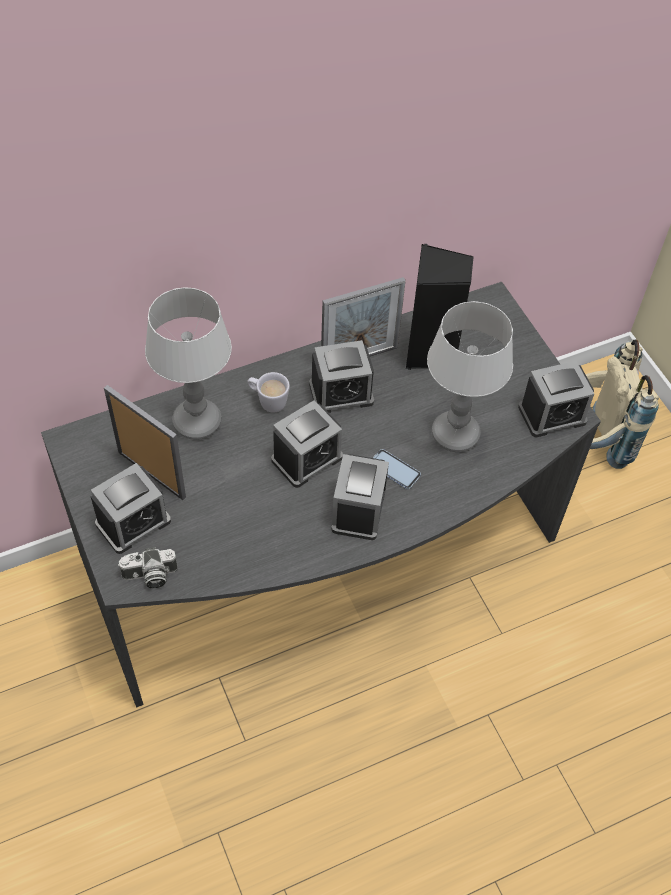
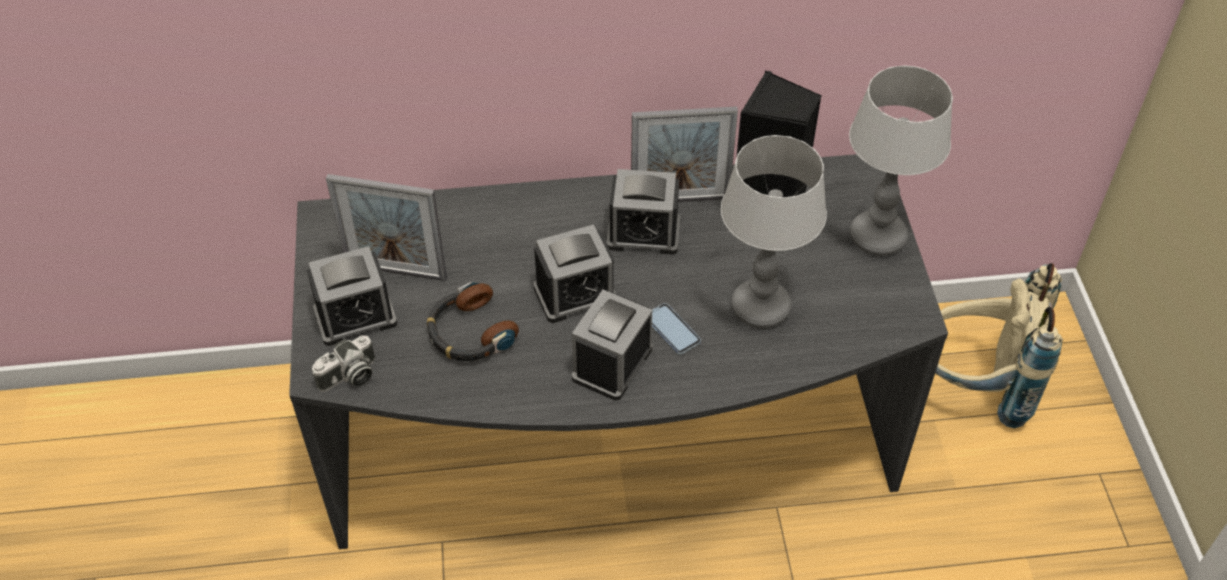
camera: 20 degrees right, 5 degrees down
(150, 576) = (349, 377): camera -> camera turned 45 degrees counterclockwise
(151, 474) = (396, 271): picture frame -> picture frame turned 135 degrees clockwise
(197, 421) = (469, 227): table lamp -> table lamp (877, 236)
(234, 513) = (469, 333): none -> headphones
(268, 401) = (556, 223): white mug -> none
(552, 414) = (888, 312): alarm clock -> none

